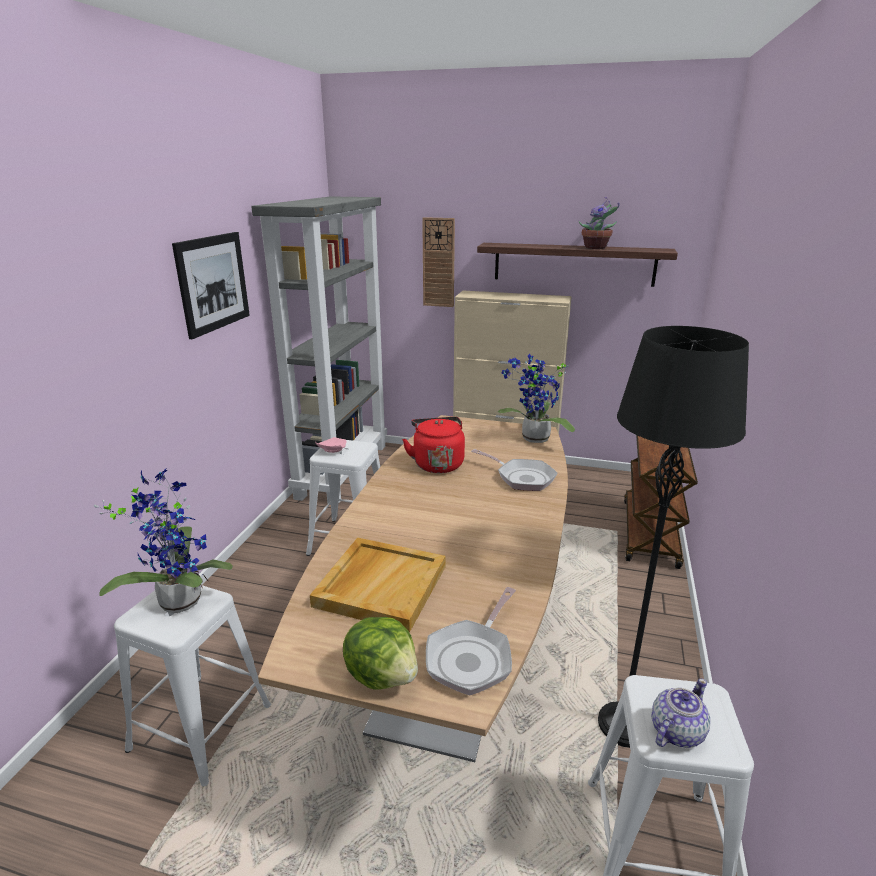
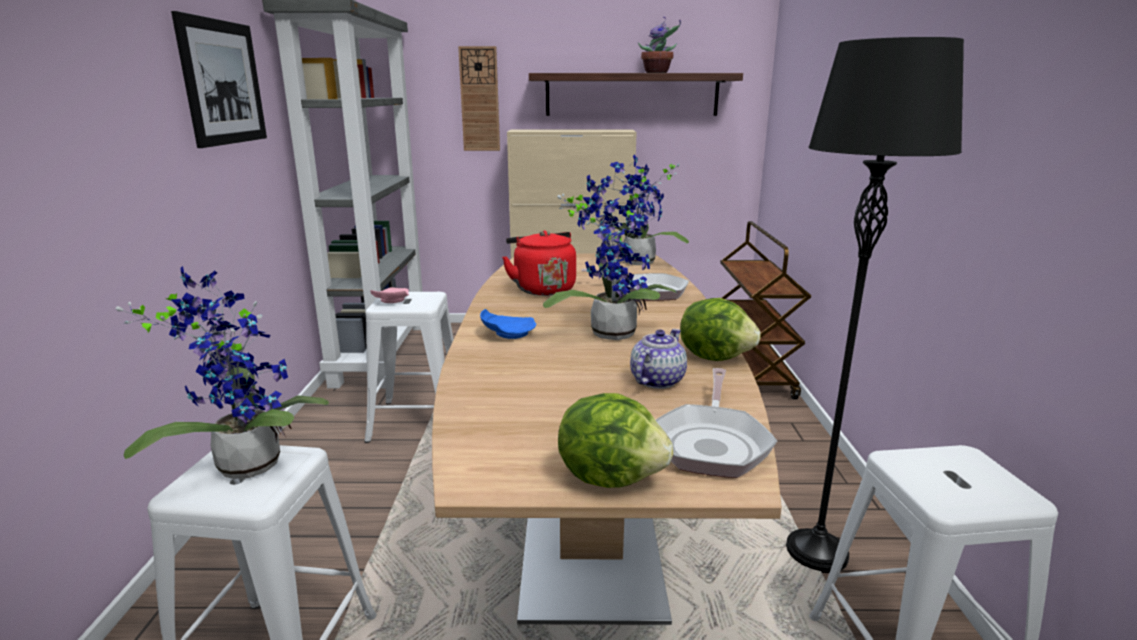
camera: 15 degrees left, 5 degrees down
(380, 585) = (547, 394): beige tray -> none
(384, 514) = (507, 334): none -> blue plate
(463, 523) = (609, 331): none -> potted plant
(531, 565) = (715, 356): none -> lettuce
(676, 731) = (959, 492): teapot -> teapot (656, 381)

